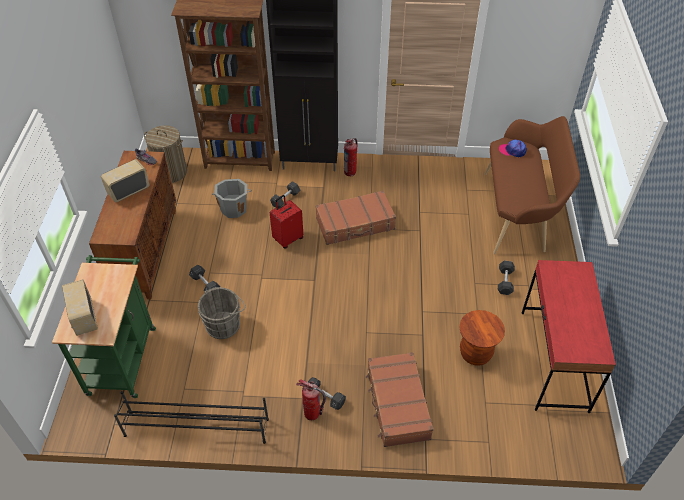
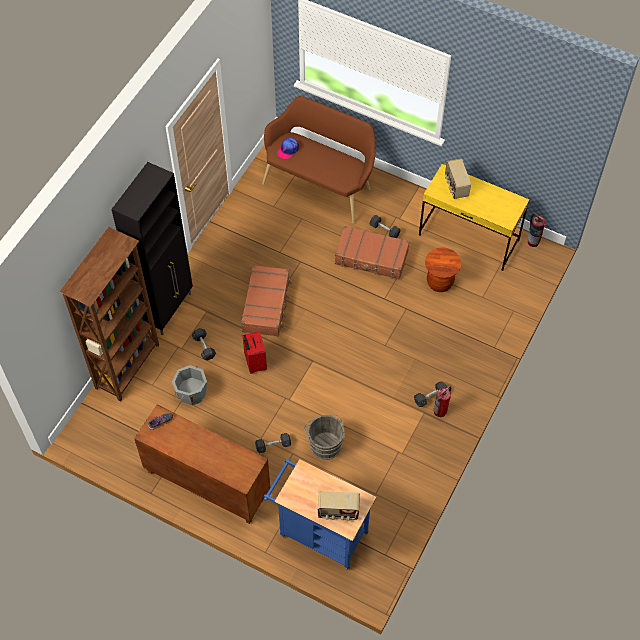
camera: 65 degrees left, 10 degrees up
(123, 355) = (319, 532): green cart -> blue cart
(128, 191) = (195, 447): radio -> radio (456, 186)
(171, 172) = (108, 432): laundry basket -> none
(196, 427) = (415, 495): black shoe rack -> none
(350, 172) = (199, 282): fire extinguisher -> fire extinguisher (533, 241)
(397, 404) = (458, 352): brown suitcase -> brown suitcase (371, 258)
(553, 360) = (469, 238): red desk -> yellow desk

